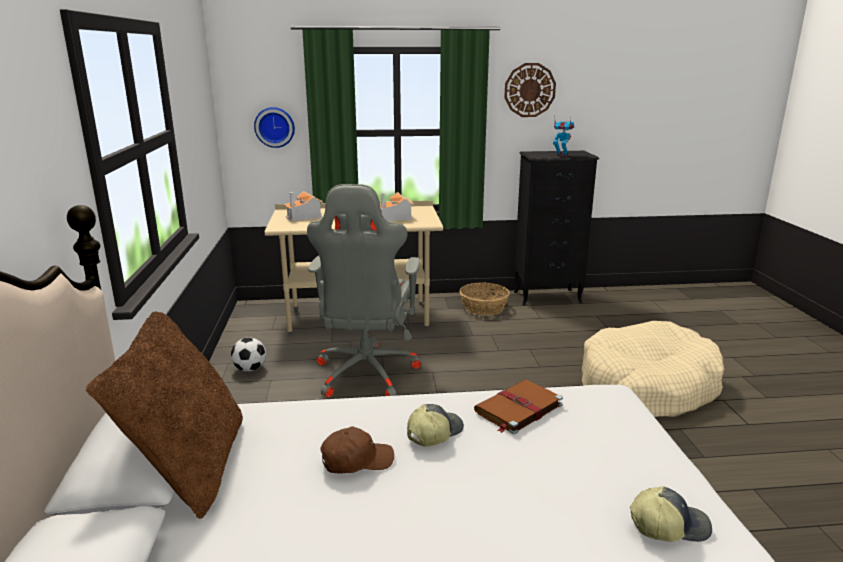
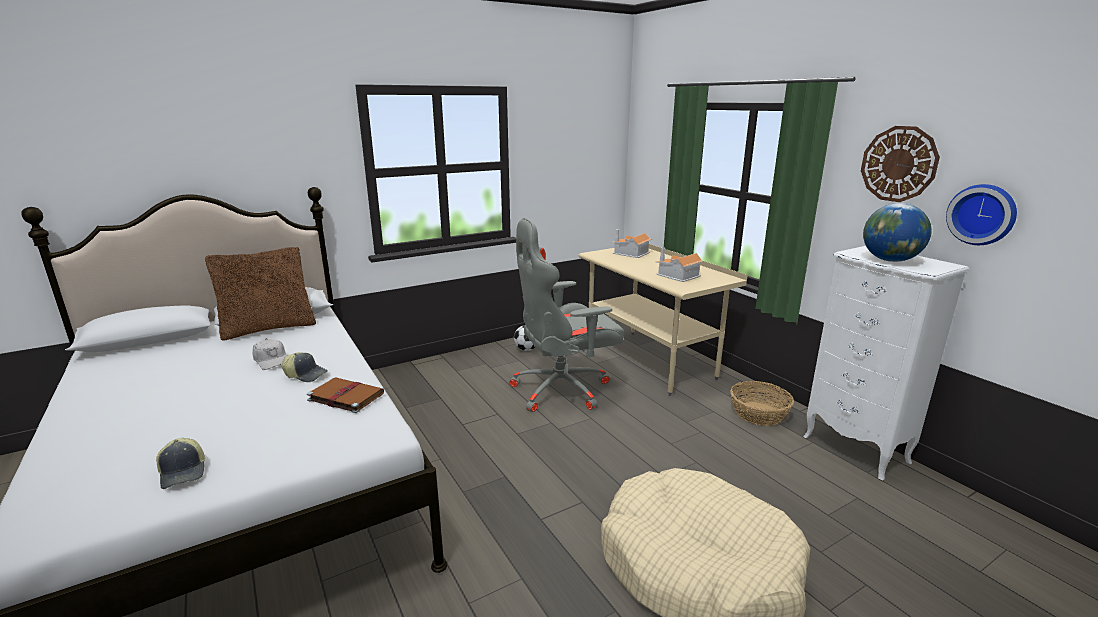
camera: 65 degrees right, 0 degrees up
(274, 127) = (657, 174): wall clock -> wall clock (982, 214)
(356, 460) = (272, 360): brown cap -> white cap
(548, 298) = (853, 450): black dresser -> white dresser
(561, 155) = (890, 260): toy robot -> globe

